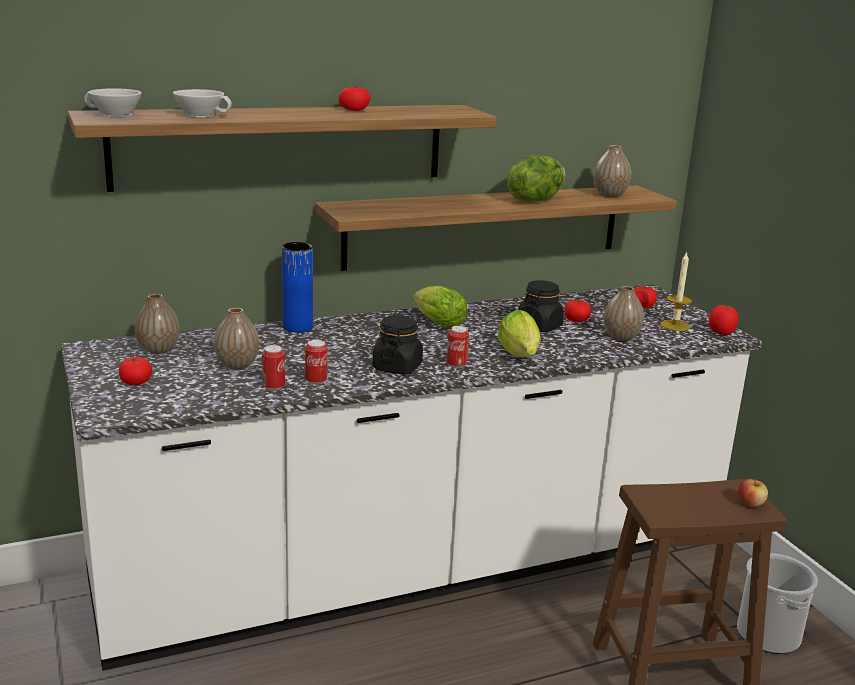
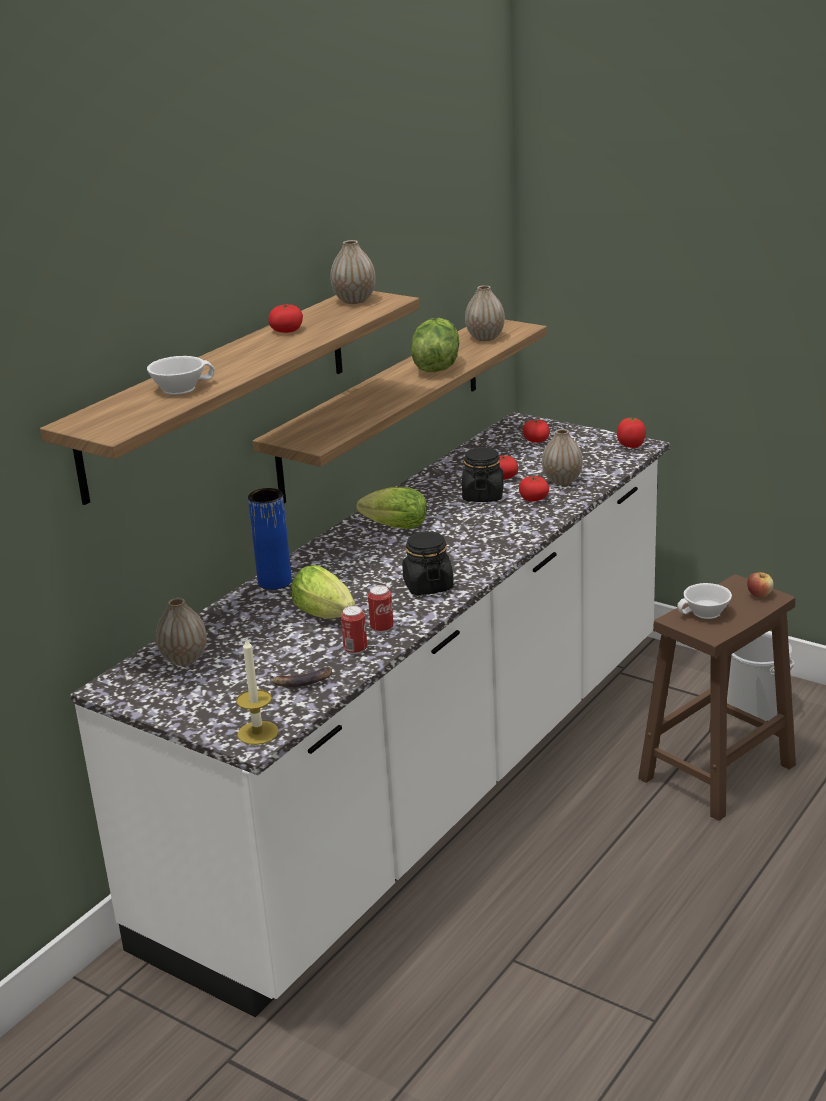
camera: 30 degrees left, 5 degrees up
(113, 114) = (103, 417): white cup -> white cup (706, 613)
(136, 382) = (224, 699): tomato -> tomato (533, 498)
(202, 392) = (301, 681): none -> banana
(237, 365) = (286, 643): vase -> vase (354, 300)
(456, 365) = (473, 563): can -> none
(520, 357) = (511, 533): lettuce -> lettuce (328, 616)
(675, 325) = (588, 451): candle -> candle (258, 733)

